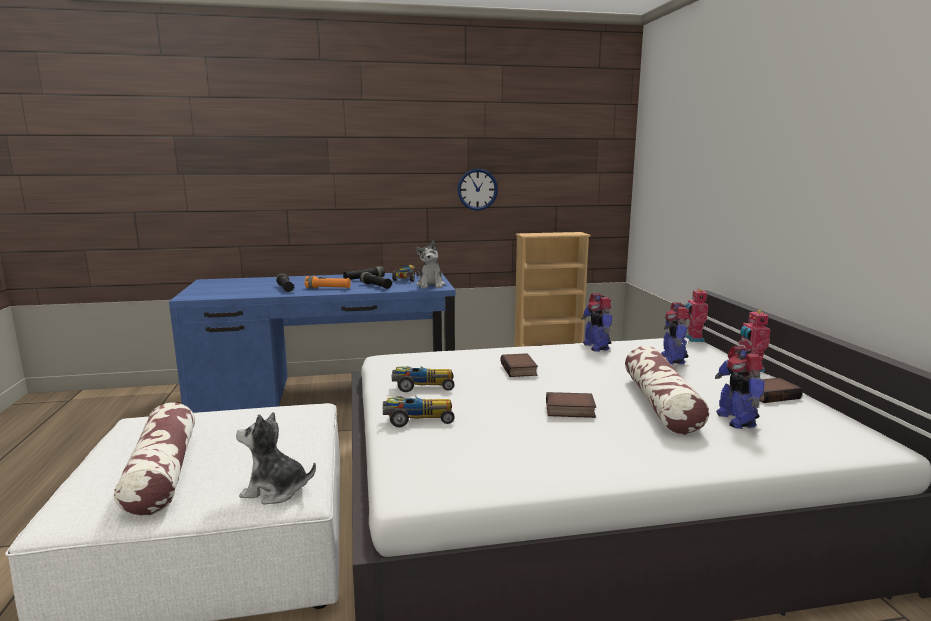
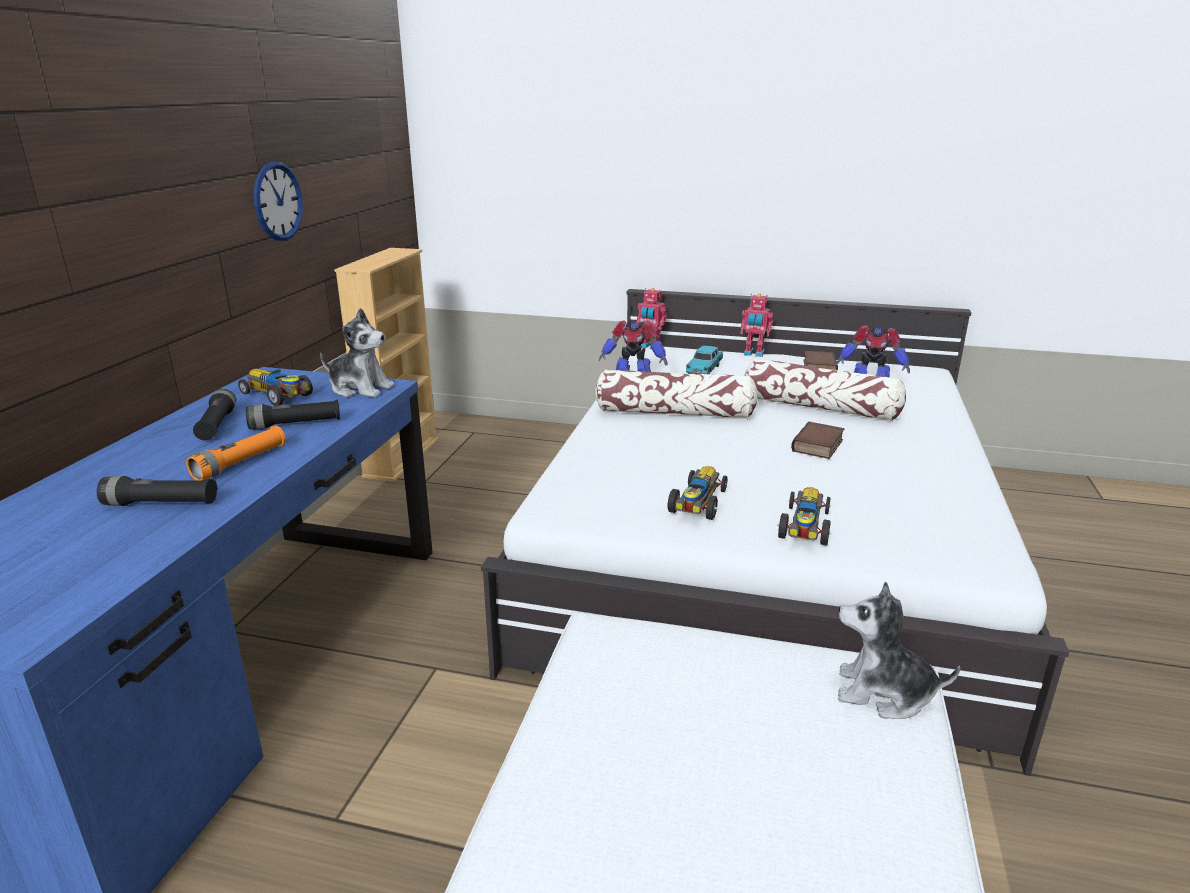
camera: 65 degrees left, 10 degrees up
(162, 473) = (790, 819): pillow -> pillow (675, 413)
(275, 490) = (883, 693): plush toy -> plush toy turned 75 degrees clockwise
(520, 369) = (682, 438): book -> none
(673, 359) = (704, 370): toy robot -> turquoise toy car

